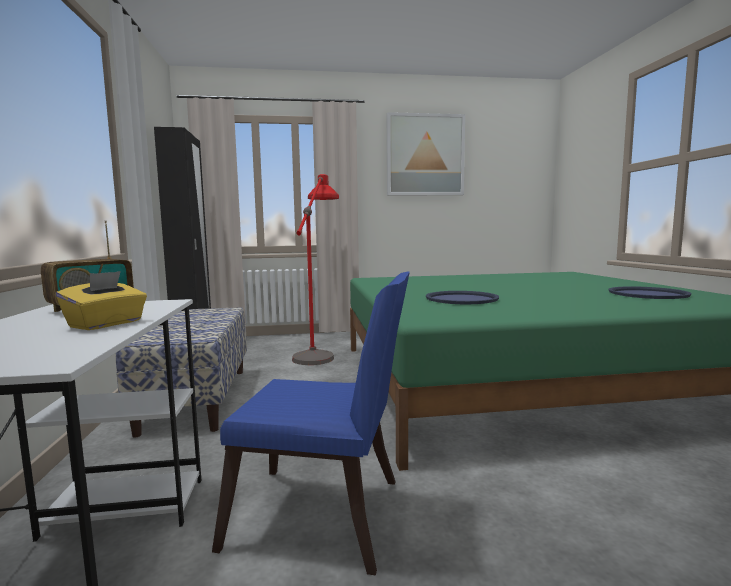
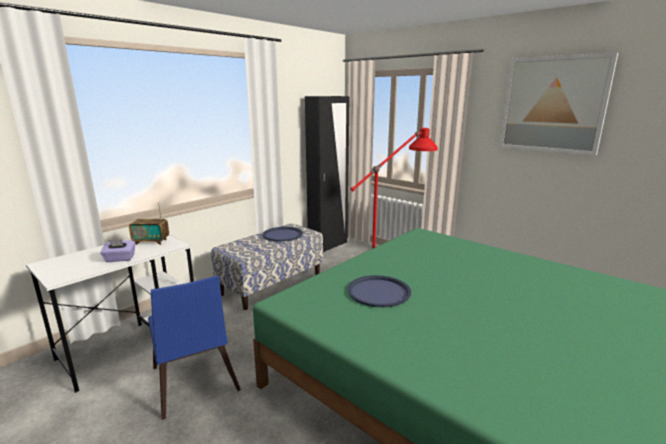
camera: 50 degrees right, 10 degrees up
(106, 324) = (120, 259): yellow tissue box -> purple tissue box
(647, 294) = (571, 377): blue tray -> blue tray (282, 234)

